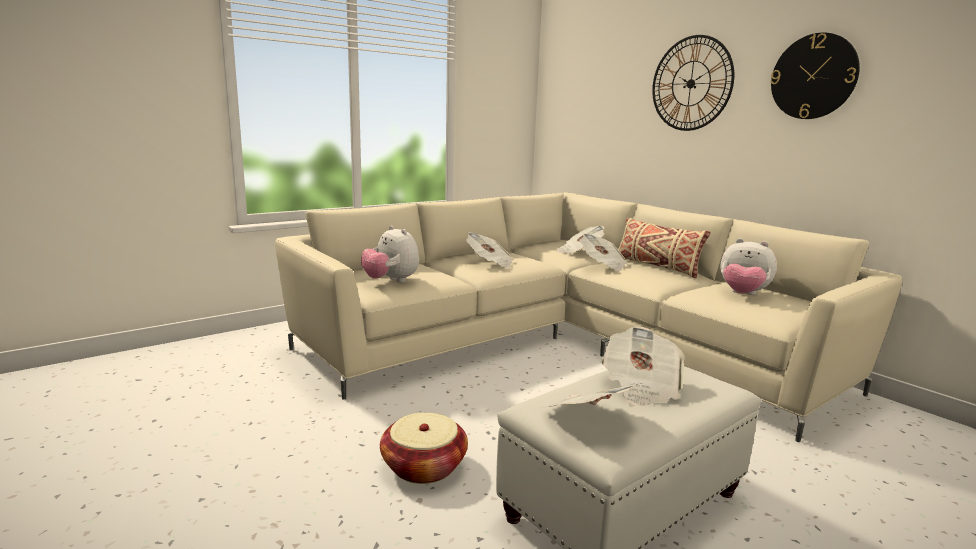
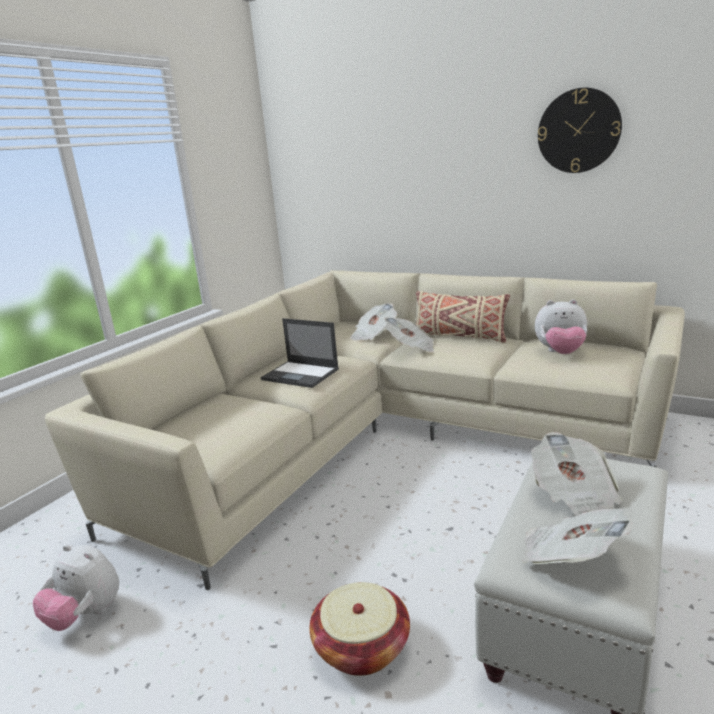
camera: 20 degrees left, 5 degrees up
(391, 281) = (217, 432): plush toy -> plush toy (85, 615)
(490, 263) = (301, 374): newspaper -> laptop
(691, 83) = (452, 144): wall clock -> none

